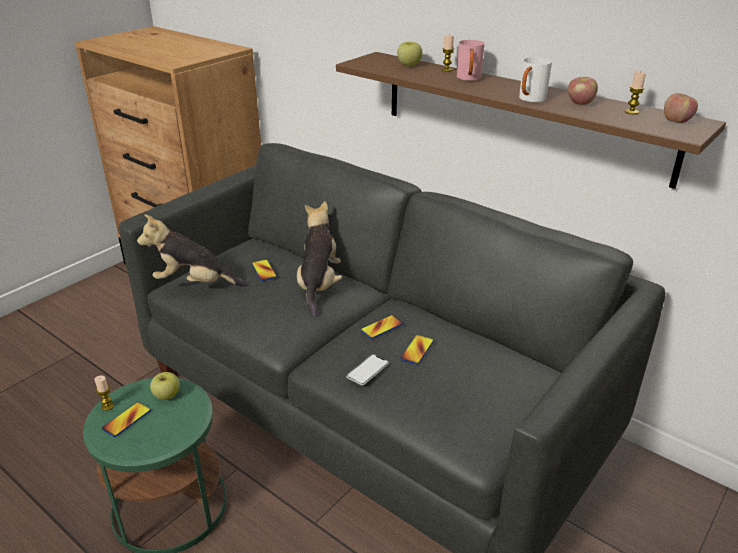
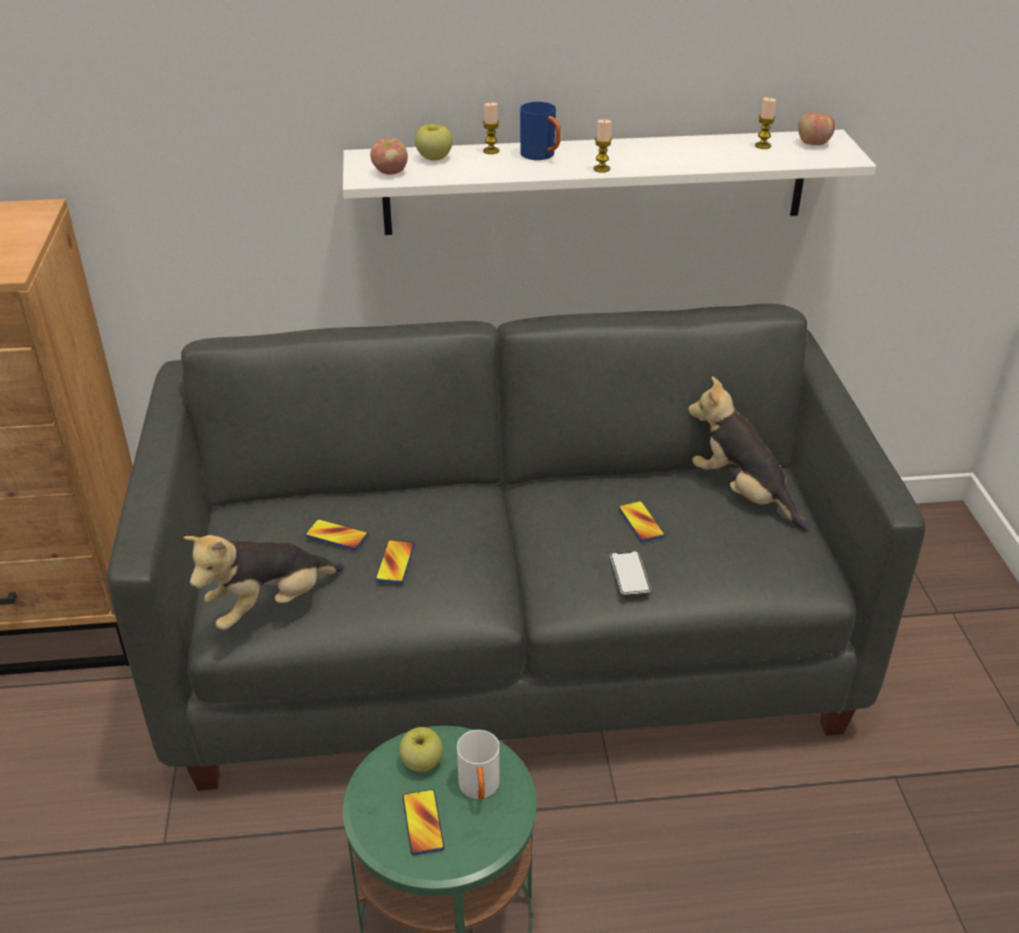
camera: 45 degrees left, 5 degrees up
(107, 406) = (371, 829): candle -> candle (601, 169)
(319, 285) = (431, 514): plush toy -> plush toy (742, 493)
(382, 327) = (572, 520): phone -> phone (395, 562)
(469, 79) = (542, 156): pink mug -> blue mug
(520, 115) = (596, 182): brown shelf -> white shelf
(529, 100) = (656, 164): white mug -> white mug (480, 790)
(580, 103) = (704, 151): apple -> apple (390, 172)

